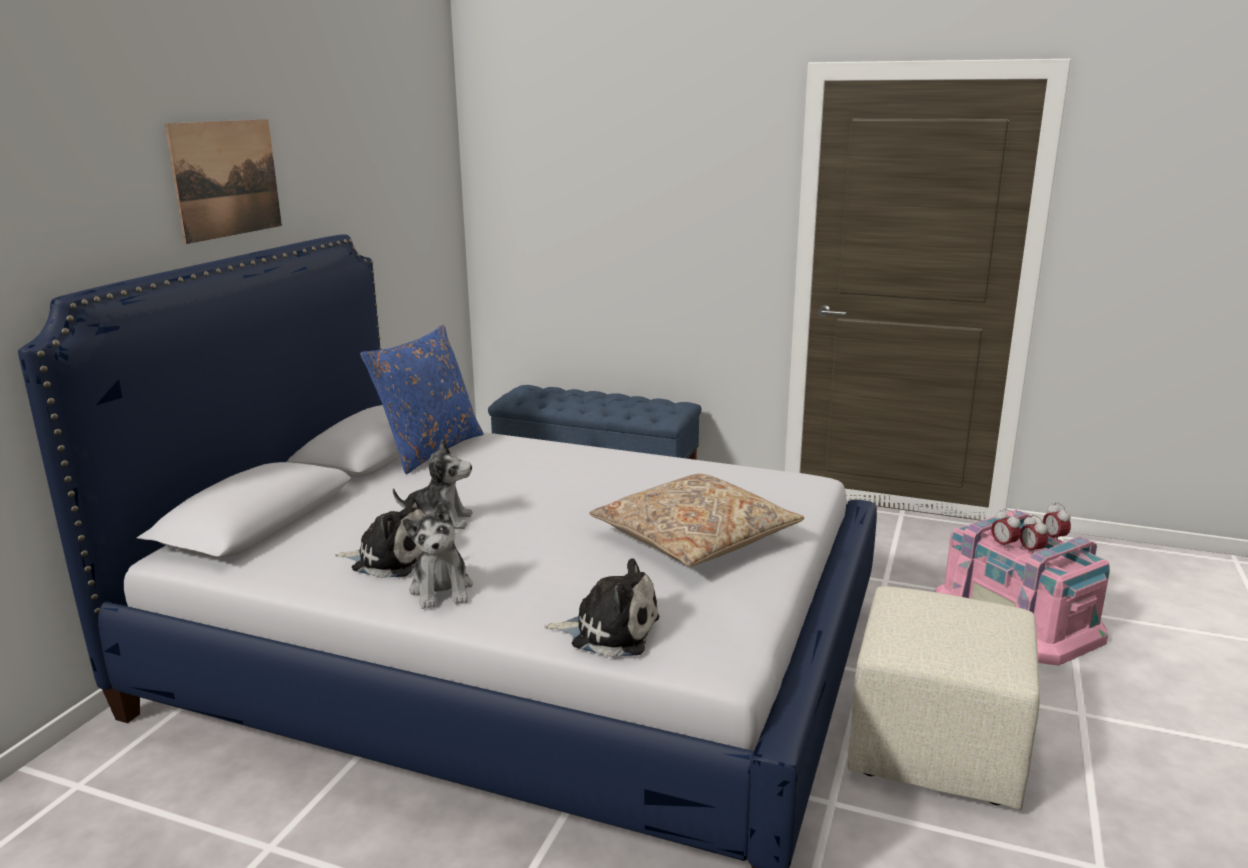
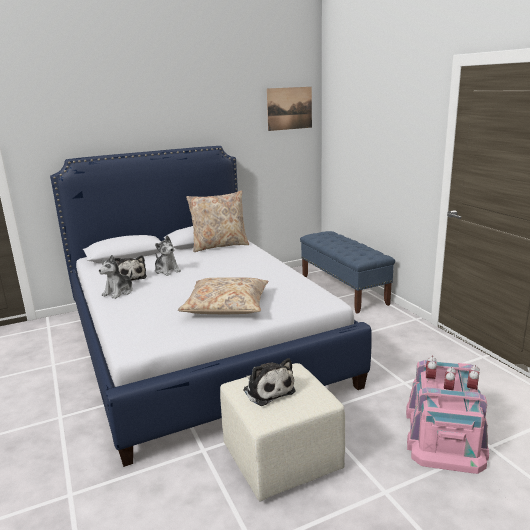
camera: 45 degrees right, 0 degrees up
(227, 178) = (159, 119): picture -> picture (289, 108)
(429, 450) = (219, 246): blue pillow -> beige pillow
(609, 631) = (127, 324): plush toy -> plush toy (267, 390)

